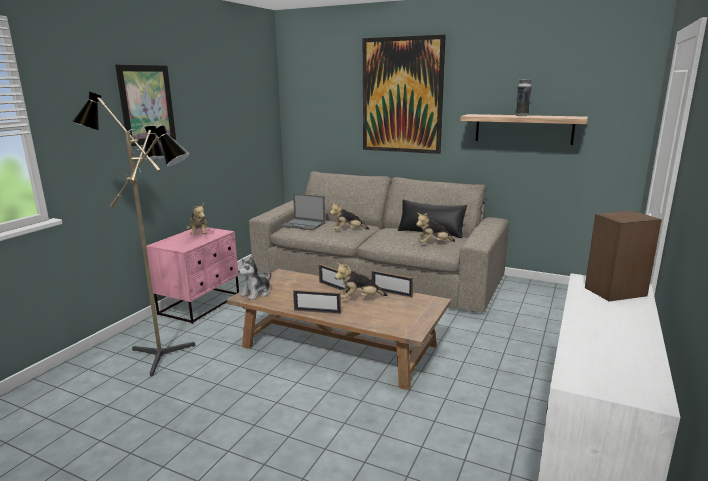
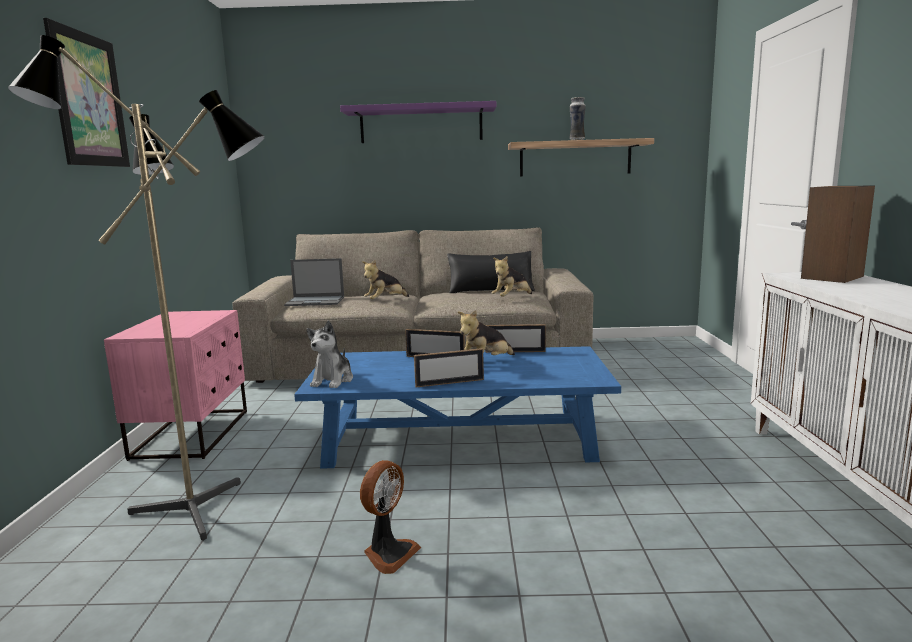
camera: 25 degrees left, 5 degrees down
(199, 234) = (184, 318): plush toy -> none
(225, 414) = (389, 553): none -> fan
(340, 345) = (460, 437): brown coffee table -> blue coffee table
(402, 95) = (421, 124): picture -> purple shelf

